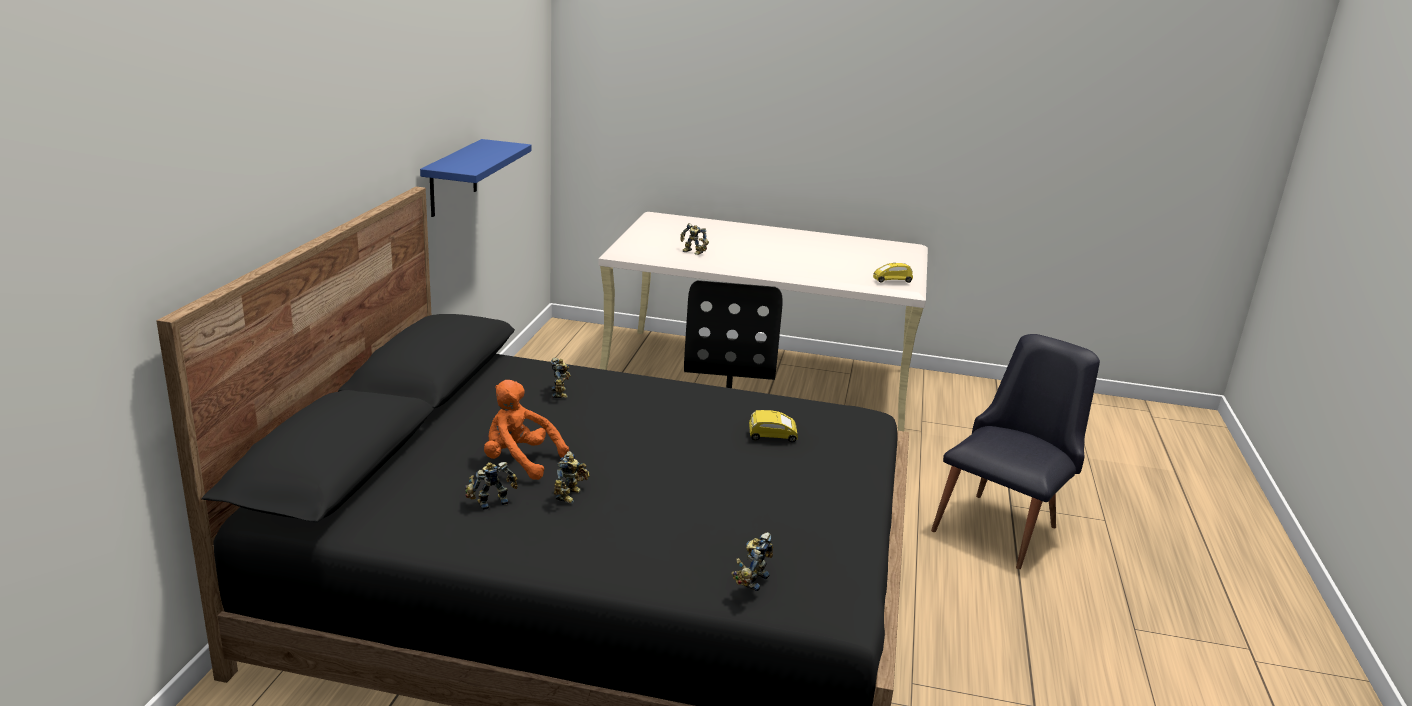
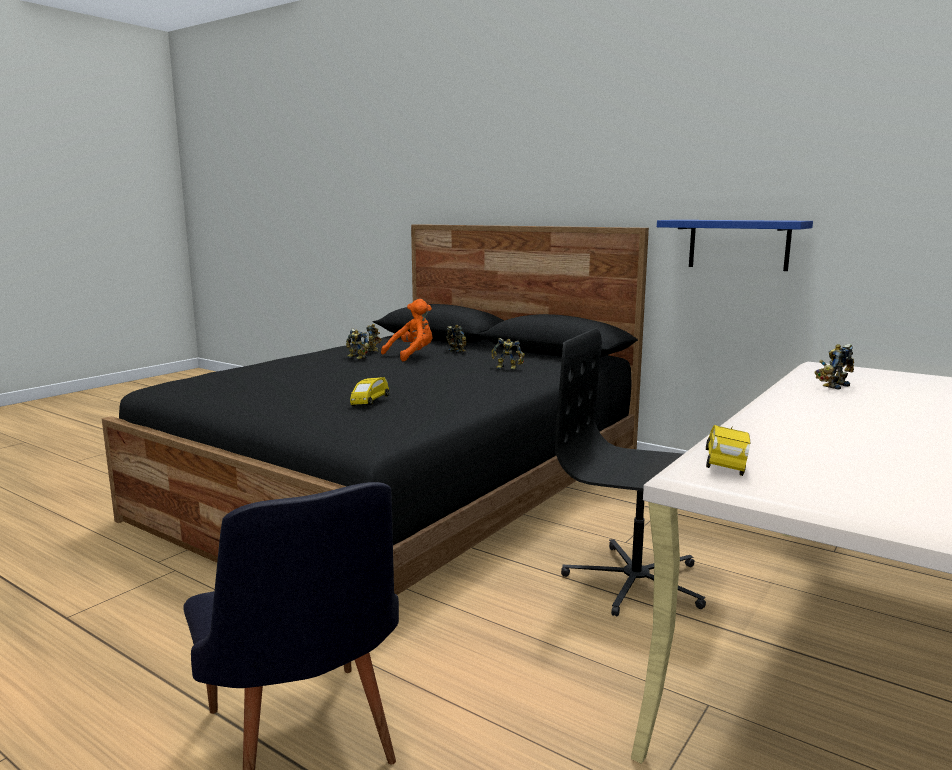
camera: 115 degrees right, 10 degrees down
(751, 580) = (209, 370): toy robot -> toy robot (458, 351)

